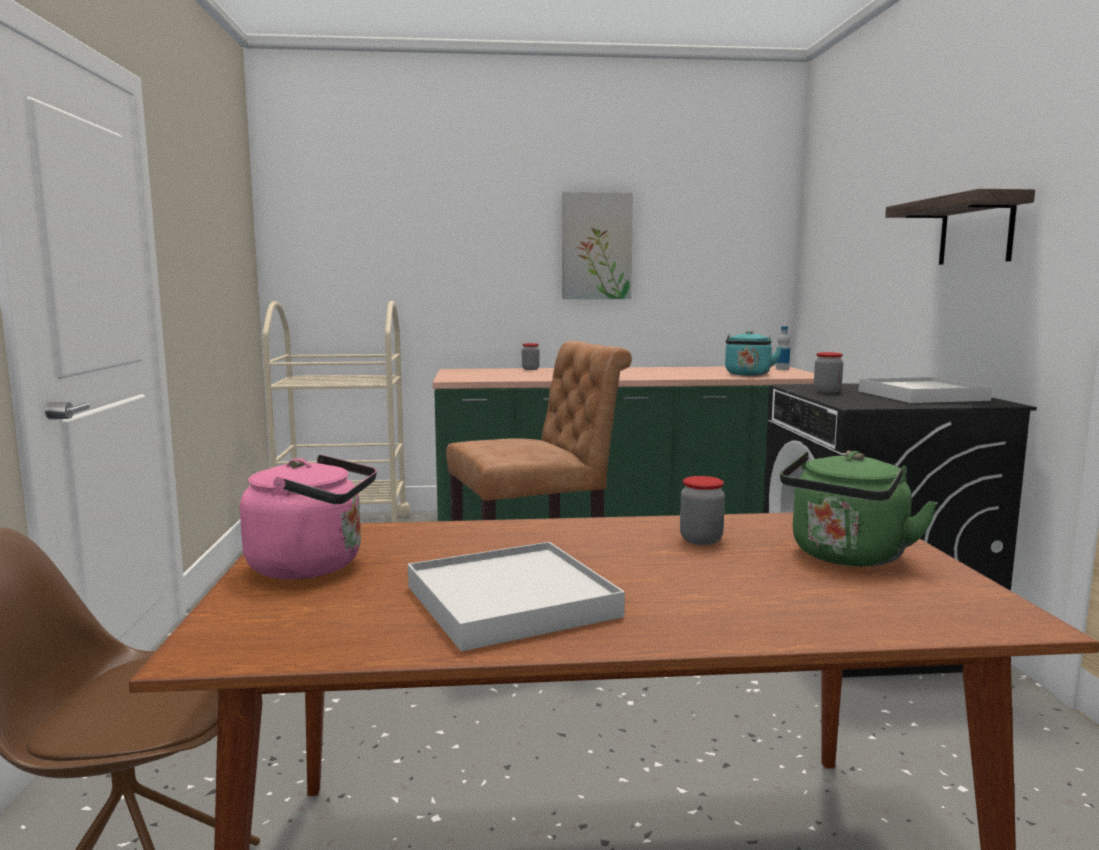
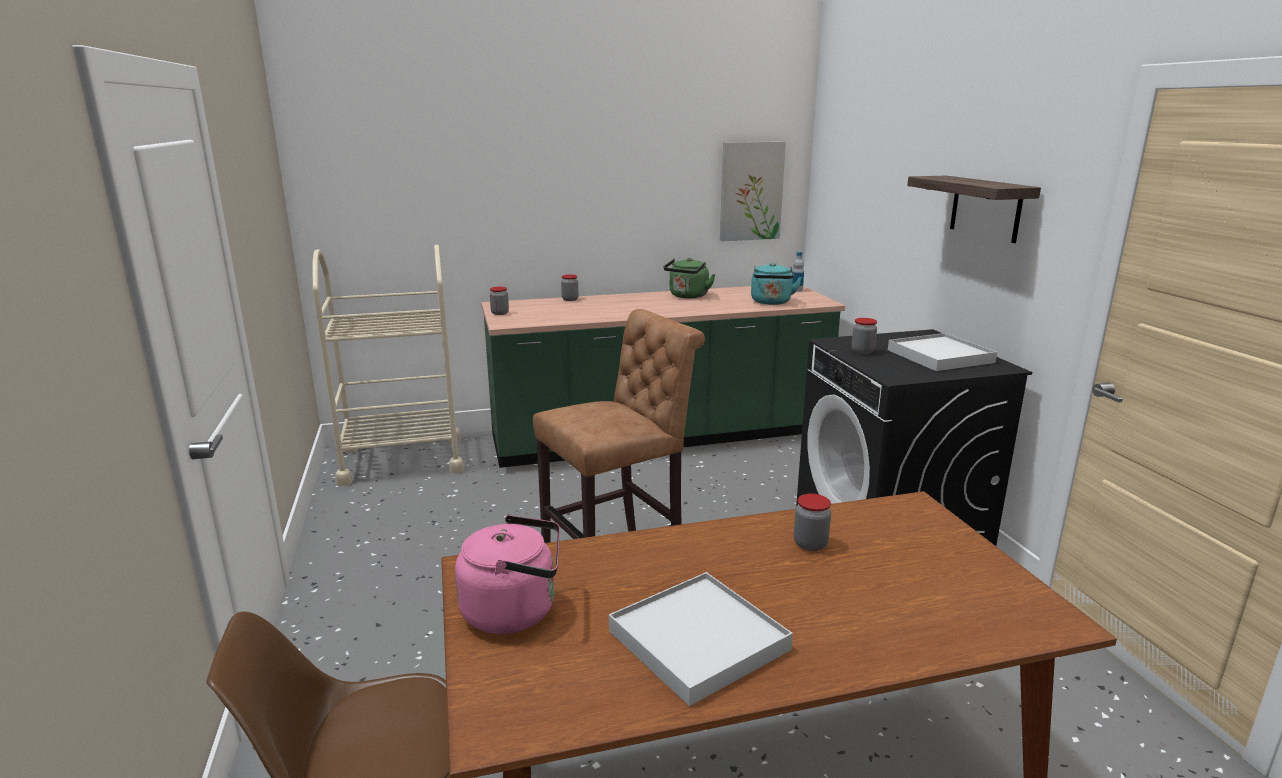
camera: 10 degrees left, 10 degrees up
(451, 374) = (500, 313): none -> jar
(596, 246) = (627, 177): picture -> picture (751, 191)
(846, 557) = (924, 556): green kettle -> green kettle (688, 296)

